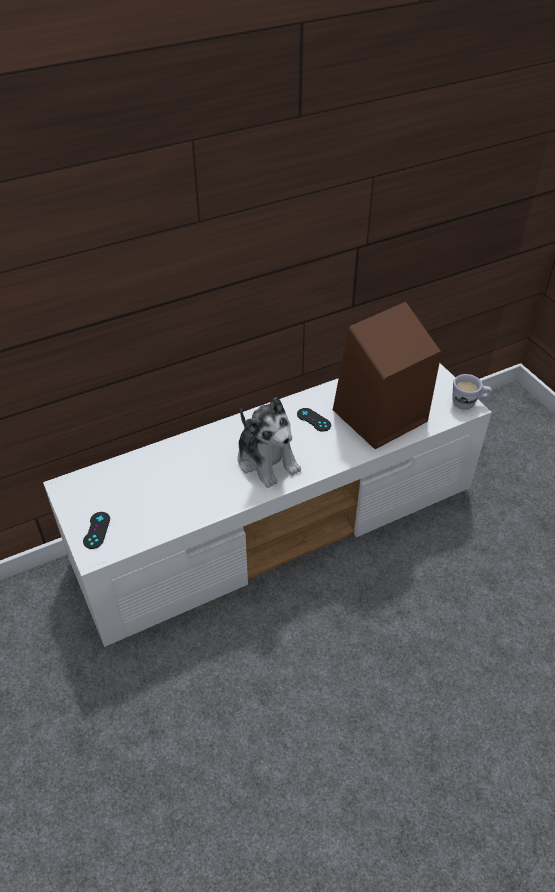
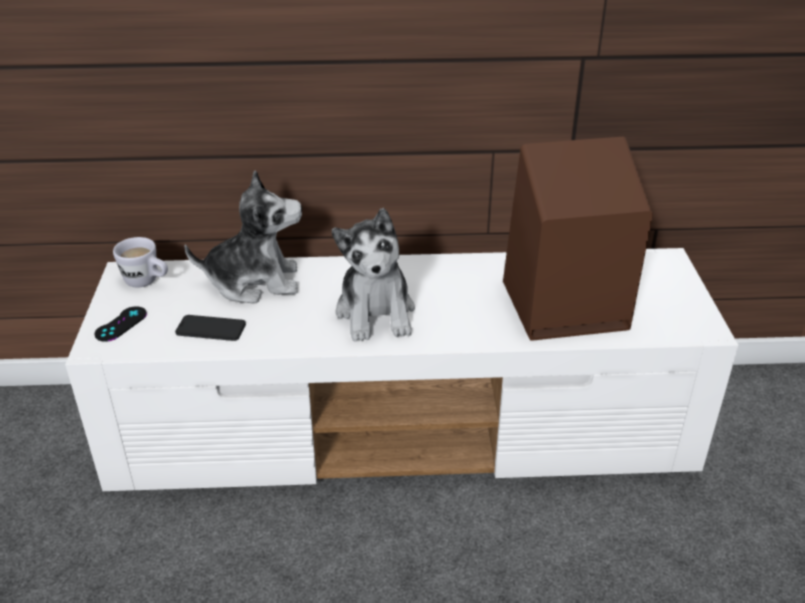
camera: 25 degrees right, 10 degrees down
(164, 511) = (211, 329): none -> phone
(167, 463) = (254, 282): none -> plush toy
(313, 420) = (470, 286): black game controller -> none
(468, 403) = (707, 325): white mug -> white mug (147, 282)

